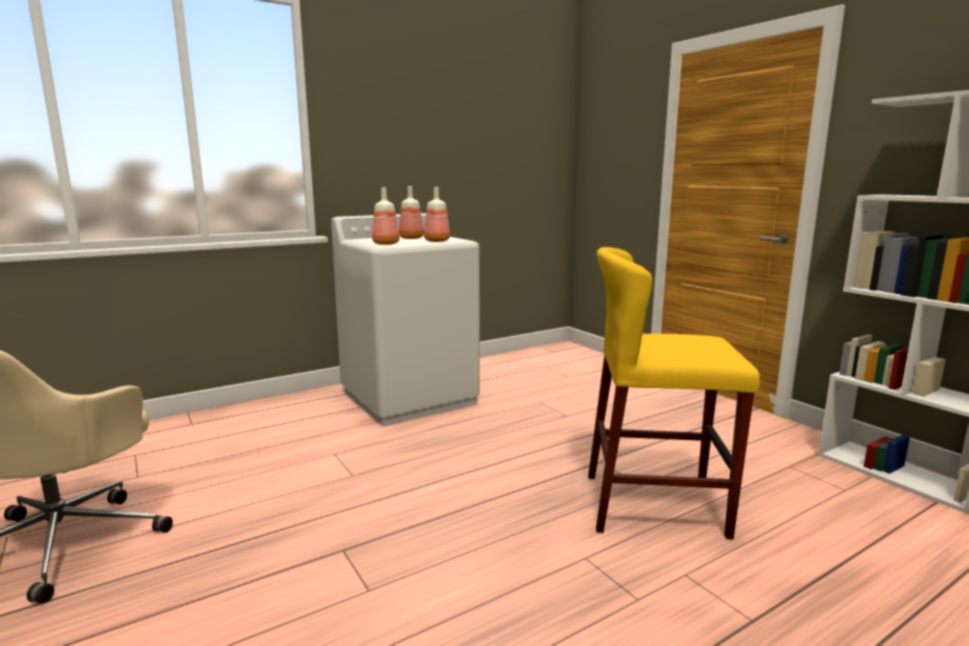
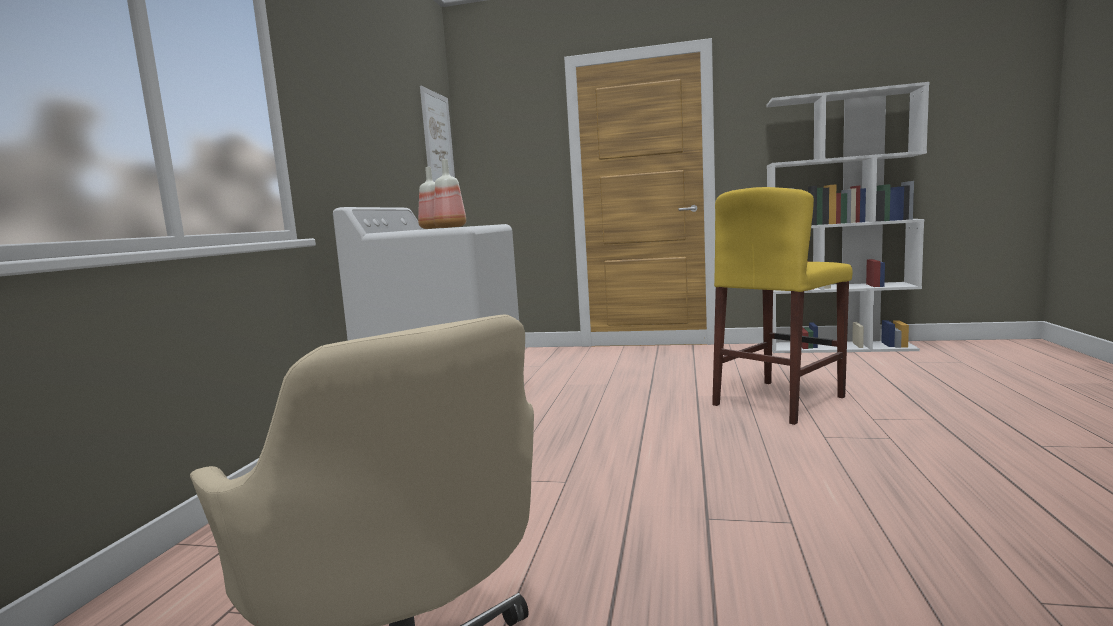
camera: 45 degrees left, 5 degrees down
(436, 241) = (477, 225): bottle -> none
(540, 139) = (438, 140): none -> picture

